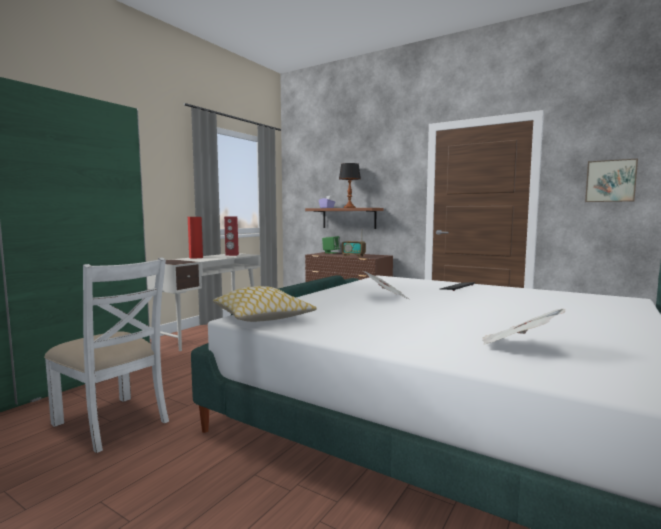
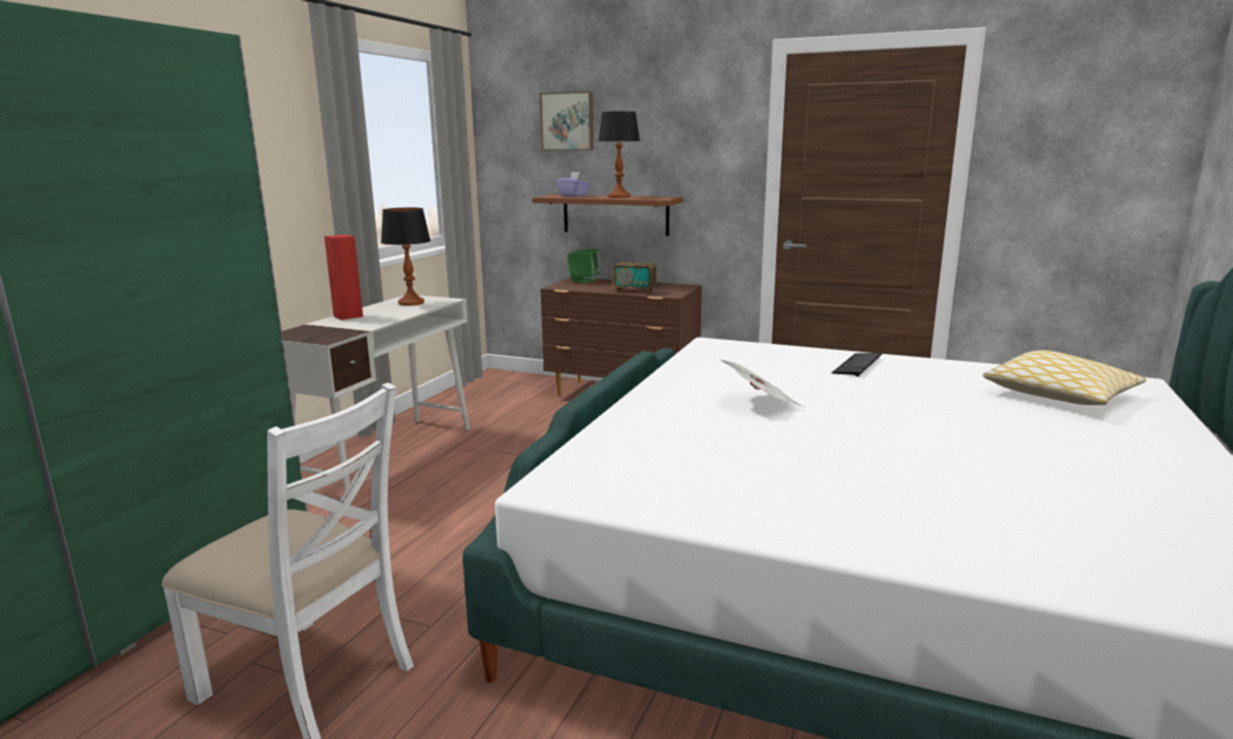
camera: 10 degrees left, 10 degrees up
(232, 255) = (411, 303): red speaker -> table lamp
(263, 317) = (590, 481): pillow -> pillow (1060, 395)
(517, 347) = (1054, 525): newspaper -> none
(610, 181) = (1089, 162): picture -> picture (568, 121)

